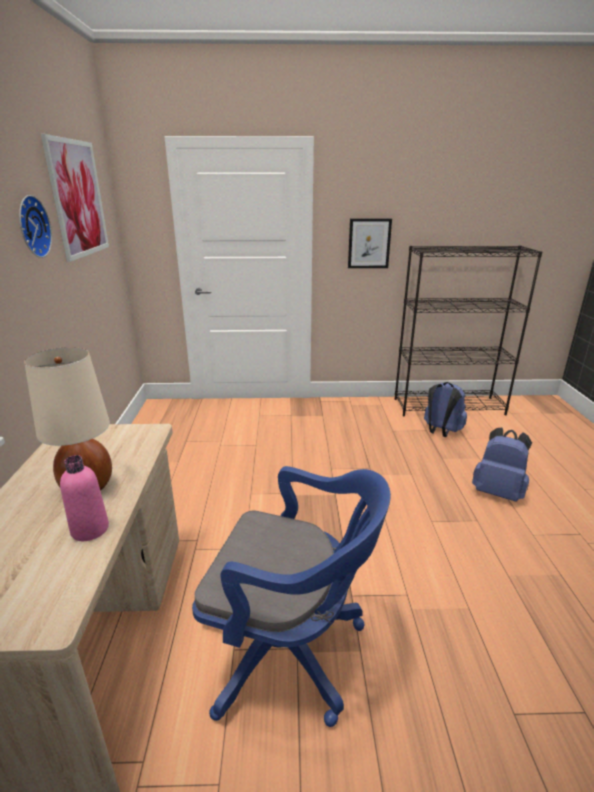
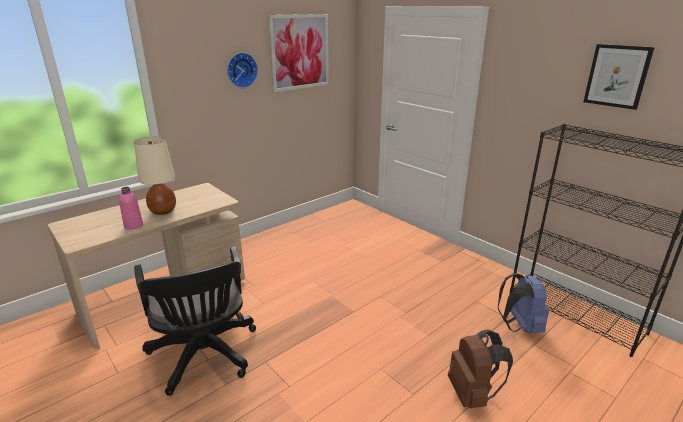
camera: 50 degrees right, 0 degrees up
(289, 650) = (204, 357): blue office chair -> black office chair
(369, 243) = (526, 113): picture -> picture (617, 76)
(498, 492) = (472, 394): blue backpack -> brown backpack

